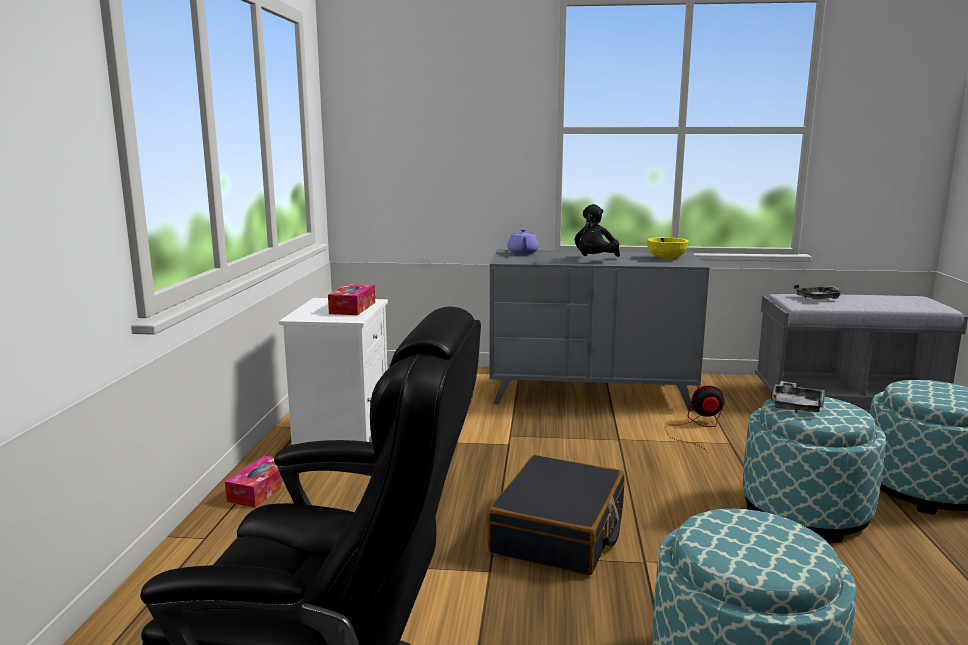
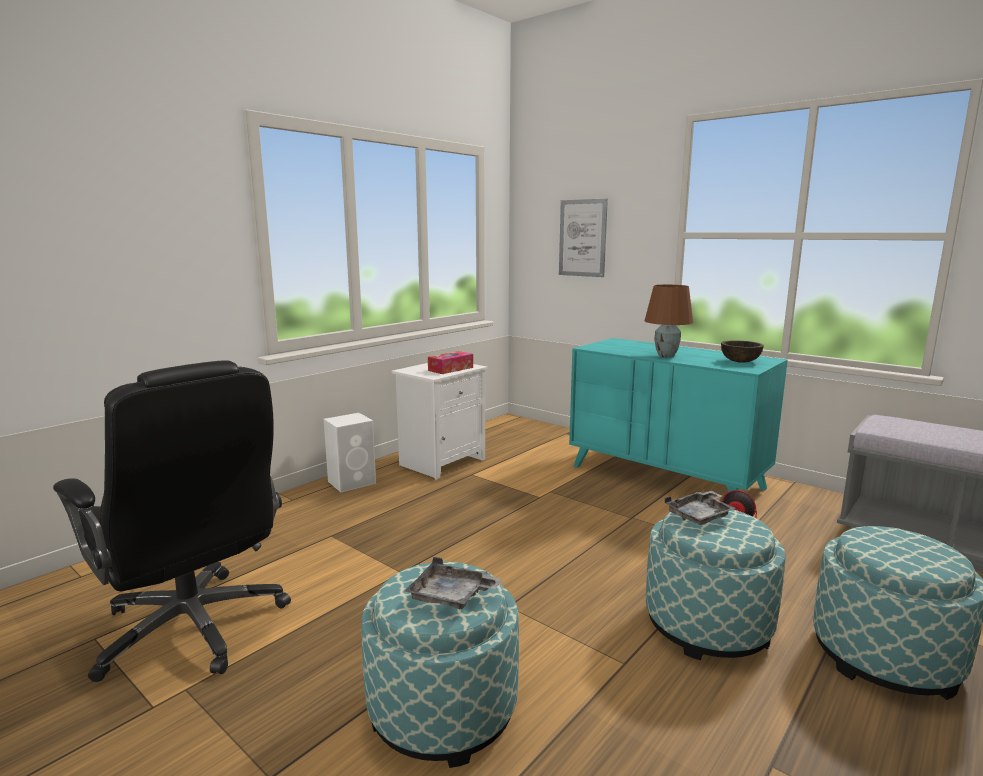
camera: 35 degrees right, 0 degrees up
(261, 490) = (353, 482): tissue box -> white speaker
(434, 134) = (582, 238): none -> picture
(522, 253) = (623, 343): purple teapot -> none
(559, 532) = (481, 565): black suitcase -> none
(591, 393) = (666, 477): grey dresser -> turquoise dresser
(595, 260) = (665, 355): black plush toy -> brown table lamp
(666, 258) = (740, 361): yellow bowl -> brown bowl
(819, 298) = (915, 427): grey tray -> grey tray (451, 596)

